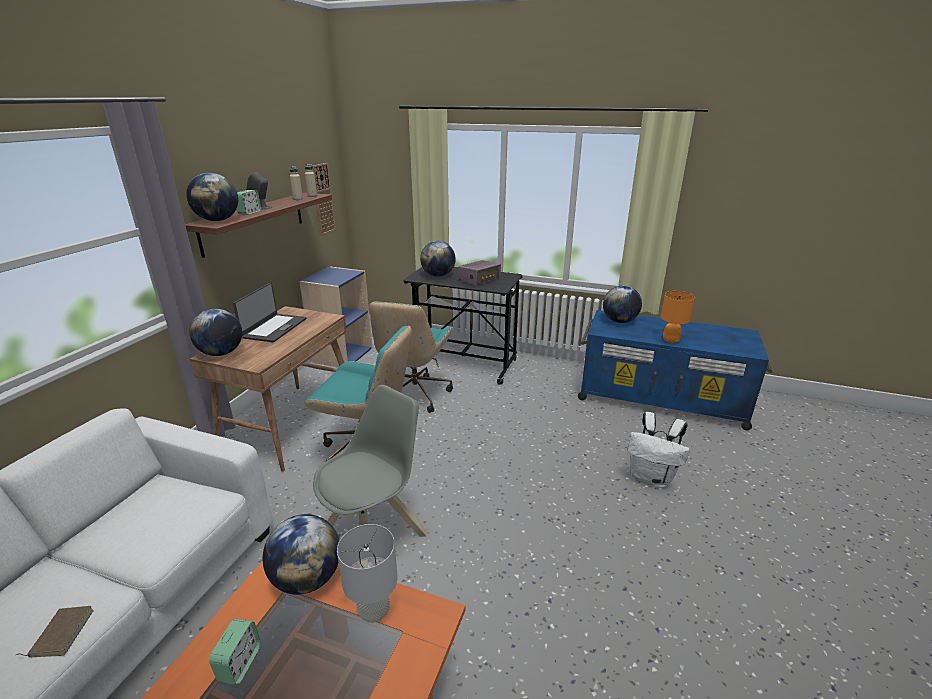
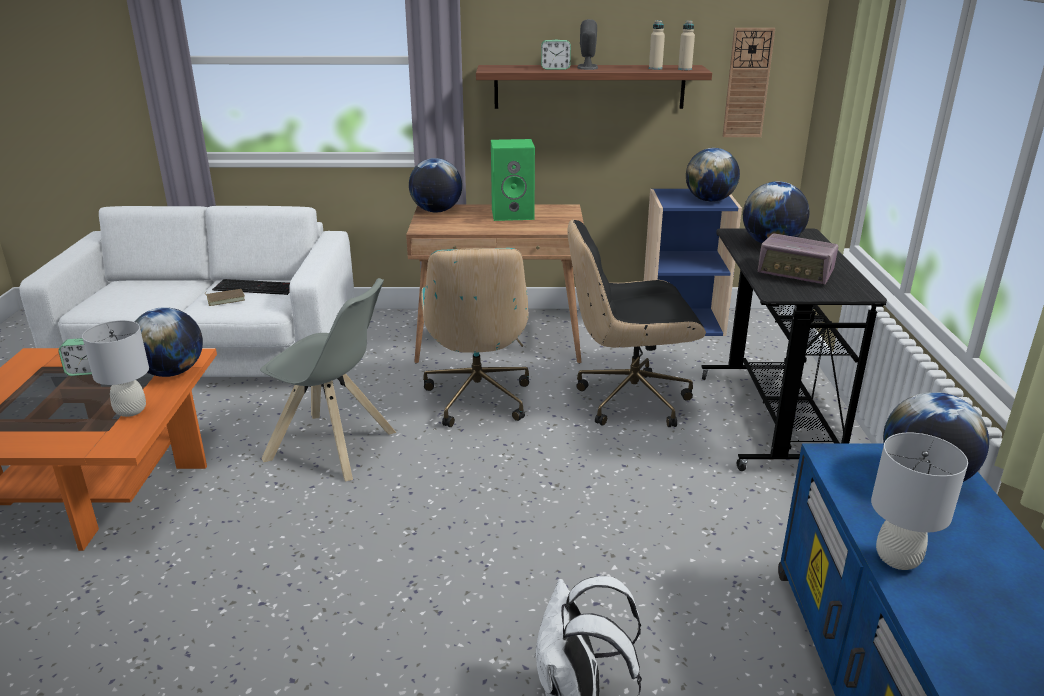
camera: 70 degrees right, 0 degrees up
(61, 633) = (126, 307): brown book -> brown book (226, 299)
(140, 509) = (256, 287): none -> keyboard
(217, 220) = (507, 68): globe -> globe (709, 200)
(274, 328) = (513, 214): laptop -> green speaker
(414, 396) = (628, 401): turquoise office chair -> black office chair
(671, 341) = (897, 561): orange table lamp -> grey table lamp

